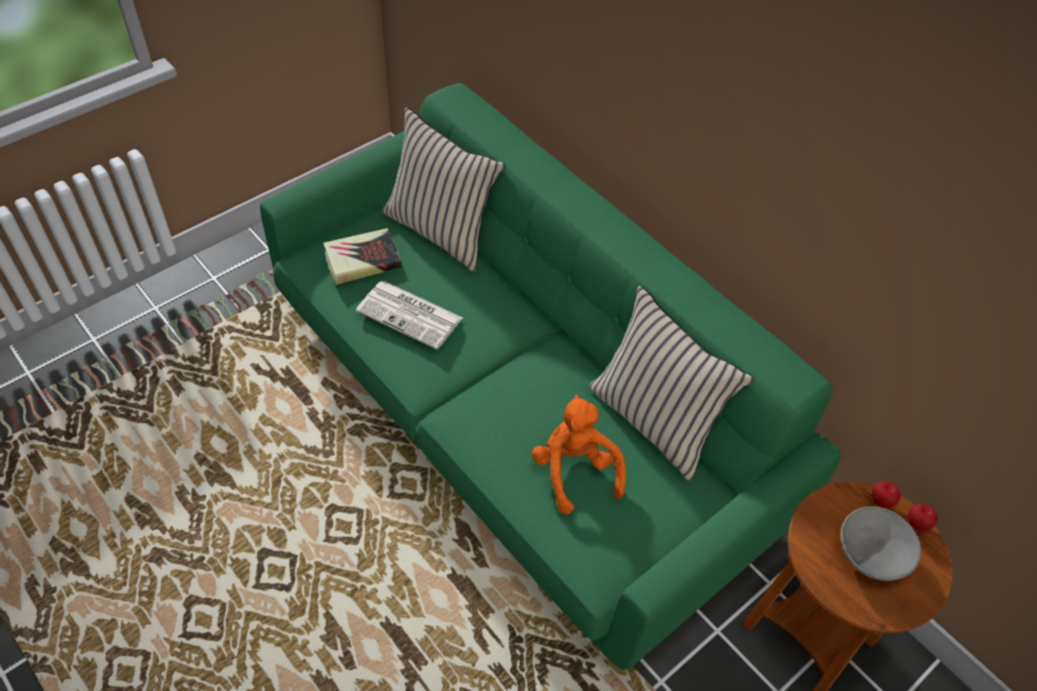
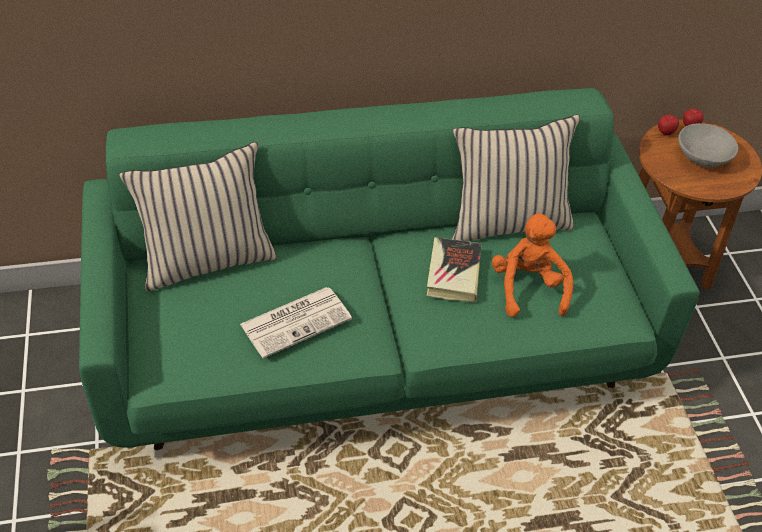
camera: 60 degrees left, 5 degrees down
(362, 260) = (199, 329): book -> book (453, 273)
(575, 471) = (528, 288): orange plush toy -> orange plush toy turned 75 degrees clockwise

